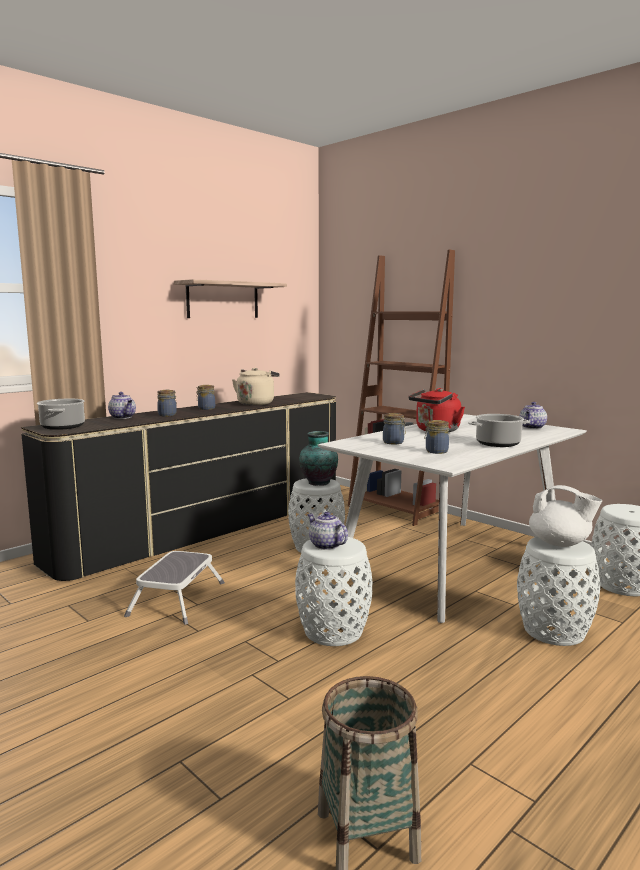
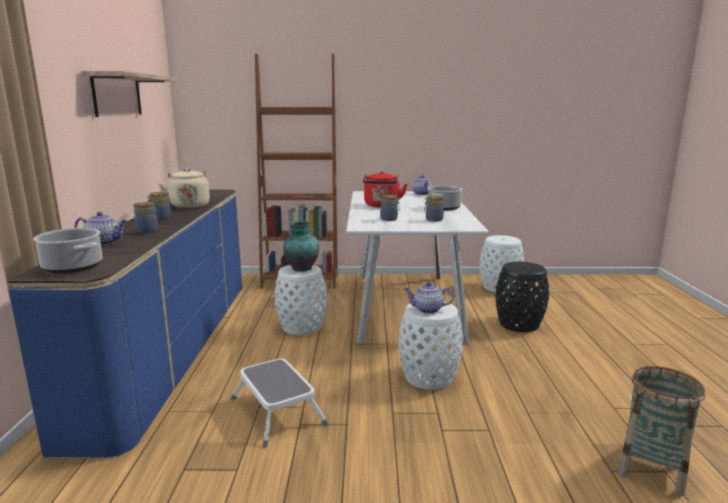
camera: 45 degrees left, 5 degrees up
(210, 527) = (176, 344): black cabinet -> blue cabinet
(554, 631) = (519, 324): white stool -> black stool
(560, 543) = (522, 266): white teapot -> none

